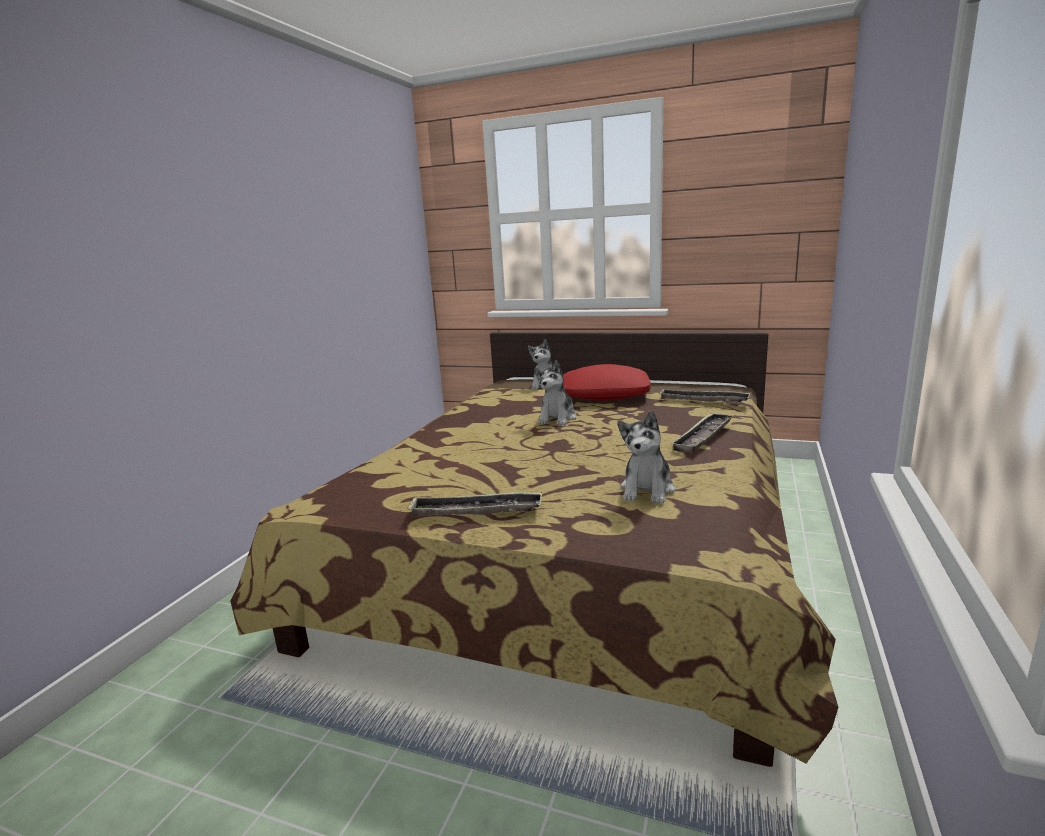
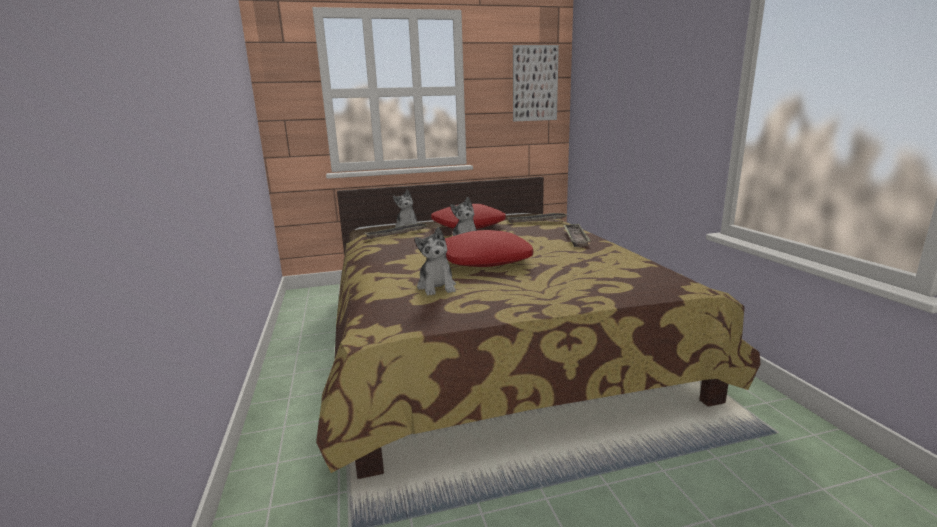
camera: 35 degrees left, 0 degrees up
(476, 511) = (528, 299): tray -> tray (397, 234)
(532, 447) = (485, 260): none -> red pillow
(647, 490) = (601, 267): plush toy -> plush toy (437, 286)
(775, 191) = (534, 83): none -> picture

